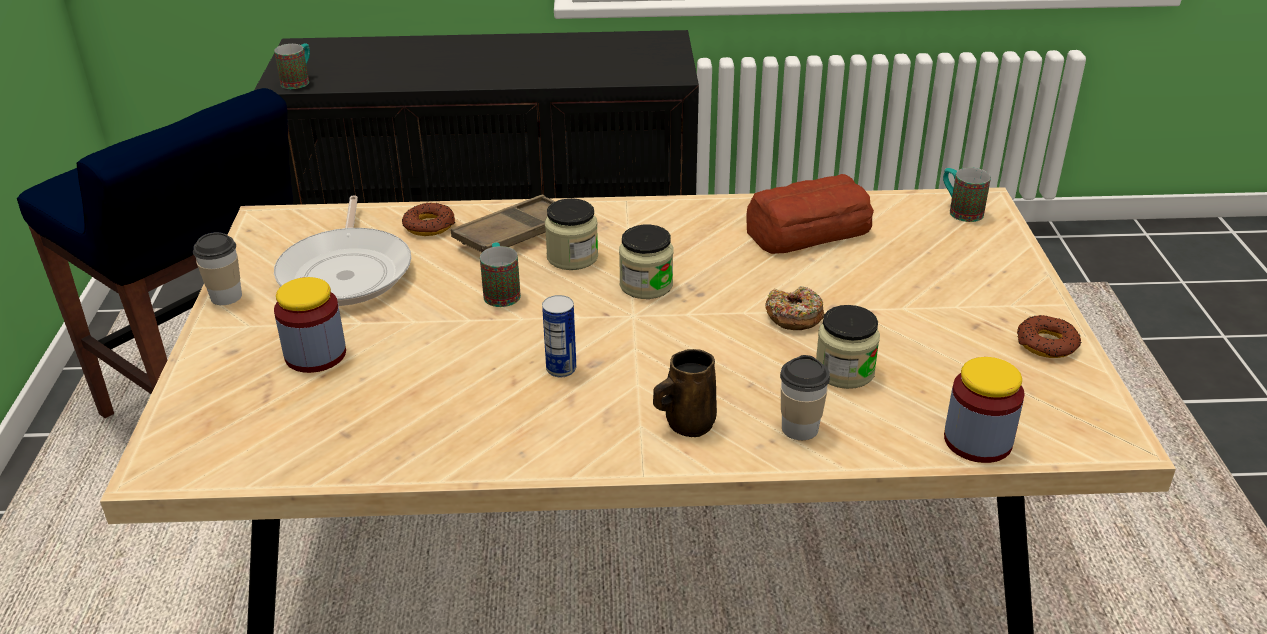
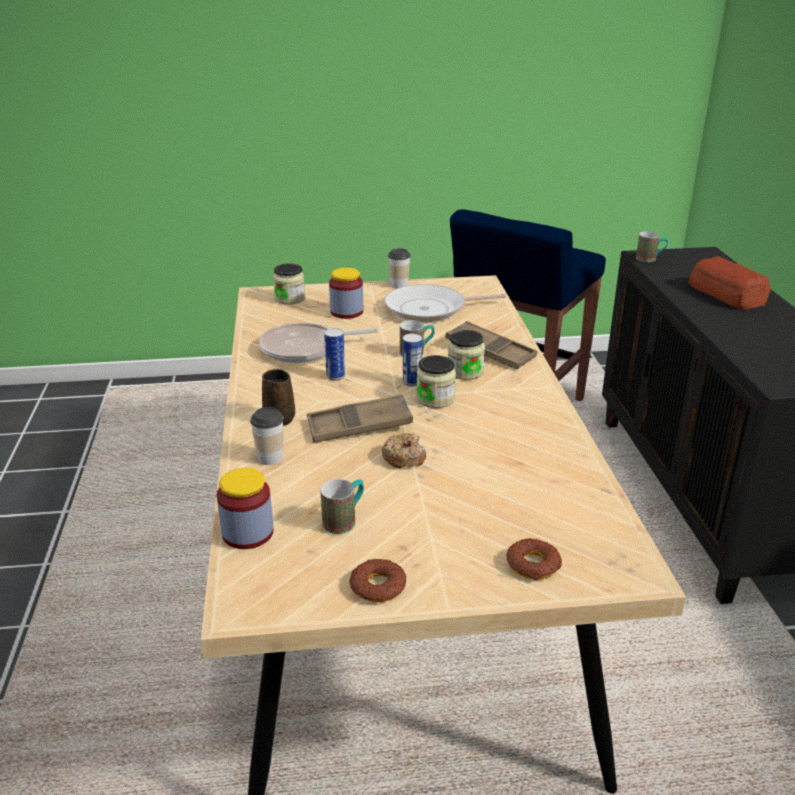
camera: 85 degrees right, 5 degrees down
(429, 225) = (491, 325): donut -> donut (533, 565)
(452, 401) = (304, 349): none -> frying pan
(595, 301) = (412, 382): none -> can
(714, 349) = (359, 426): none -> brown tray
(806, 230) = (537, 465): bread -> bread (726, 294)
(844, 371) = (334, 477): jar -> jar (290, 298)
(960, 211) = (612, 556): mug -> mug (344, 520)

